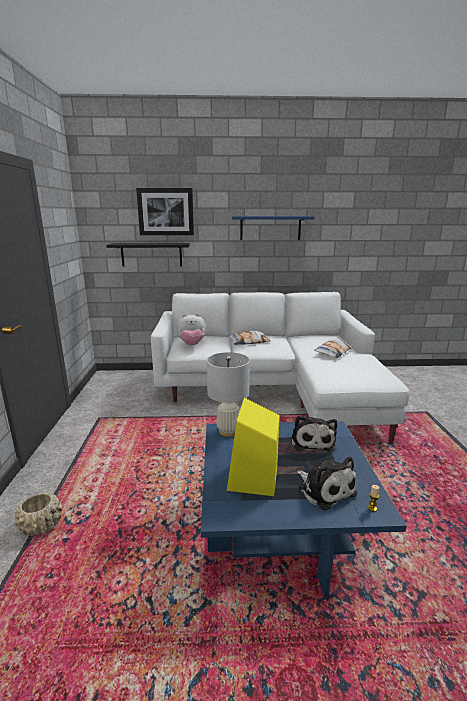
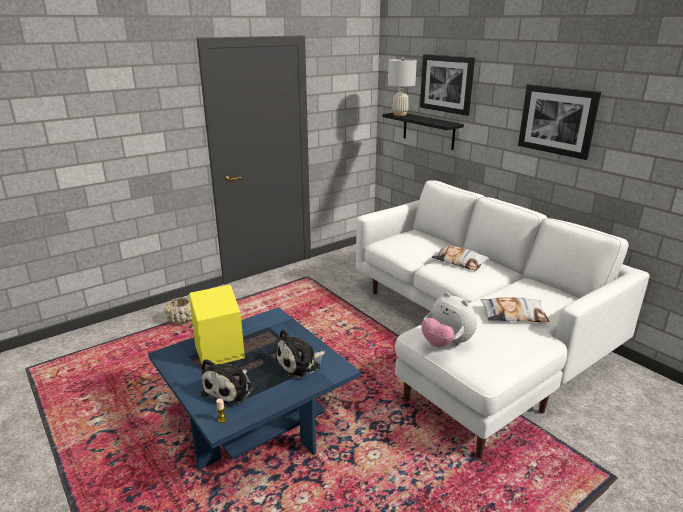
camera: 55 degrees right, 5 degrees up
(192, 345) = (401, 241): plush toy -> plush toy (446, 343)
(228, 431) = (275, 320): white table lamp -> white table lamp (400, 114)
(270, 228) = (557, 120): blue shelf -> picture

